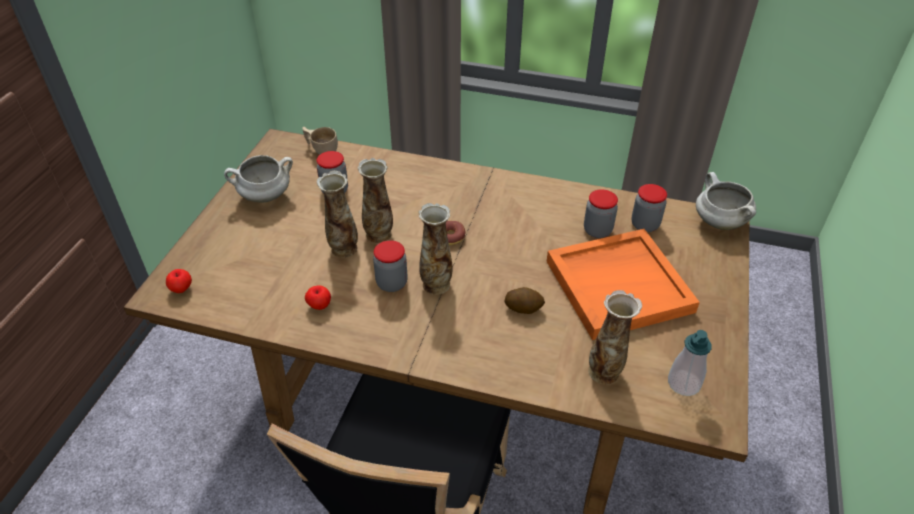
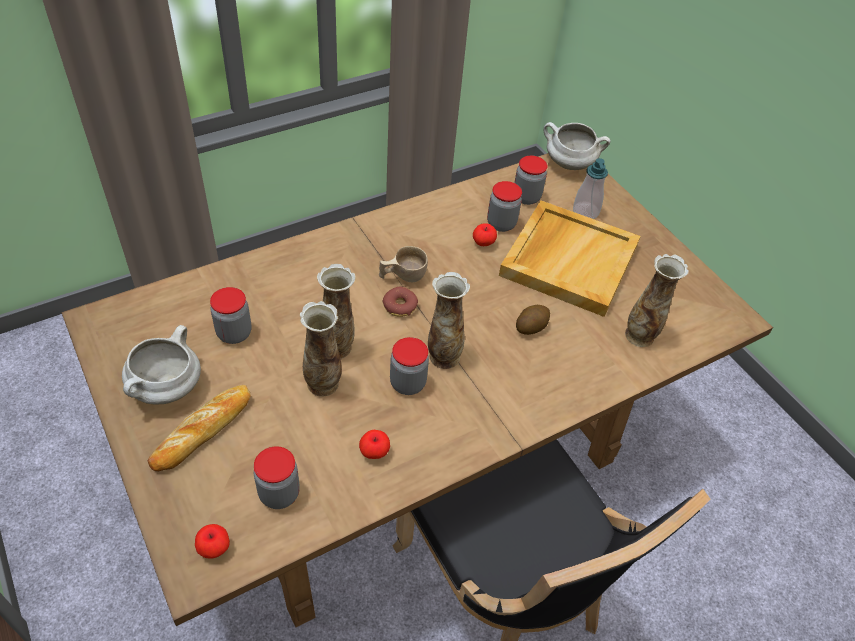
camera: 50 degrees left, 5 degrees up
(244, 288) = (279, 493): none -> jar
(253, 229) = (203, 430): none -> bread
(321, 150) = (160, 300): beige cup -> beige cup (402, 276)
(564, 235) = (483, 243): none -> apple
(619, 285) = (568, 260): orange tray -> beige tray
(683, 383) = (690, 305): soap dispenser -> soap dispenser (585, 212)

